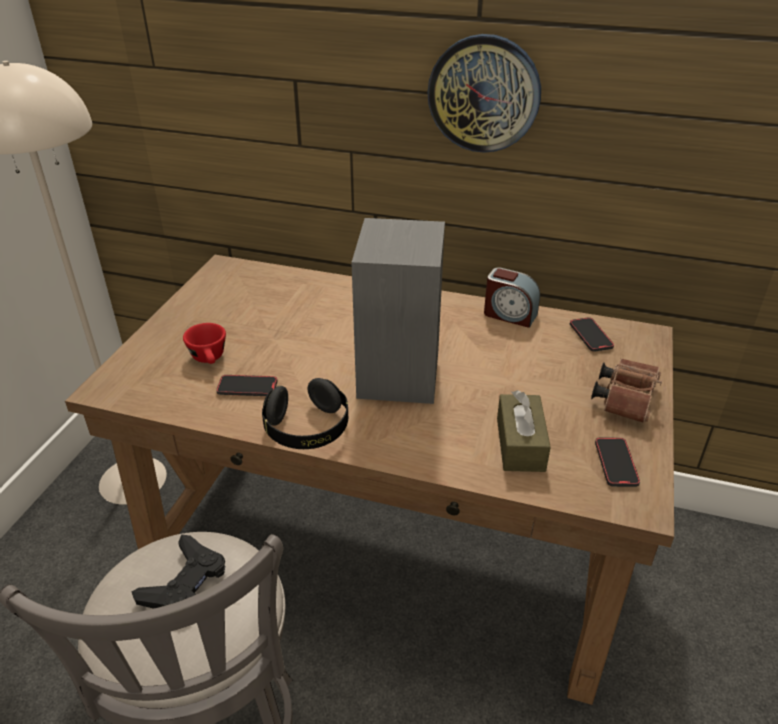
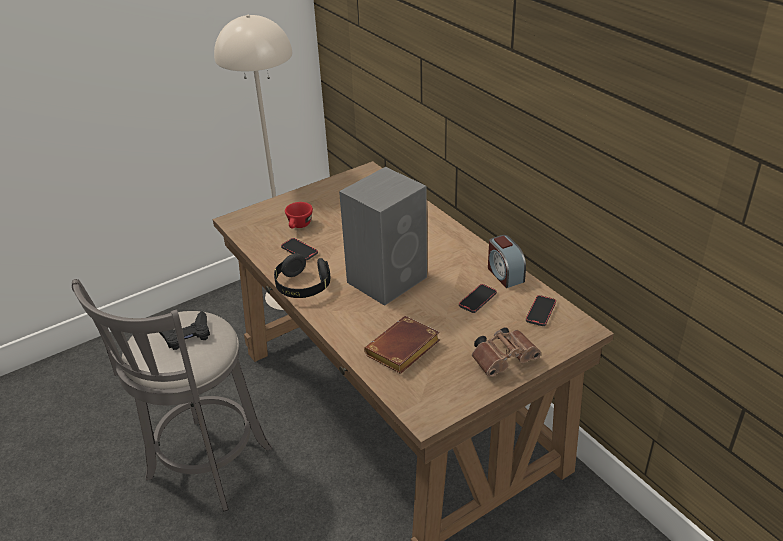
camera: 40 degrees right, 0 degrees up
(484, 94) = (510, 103): wall clock -> none
(520, 444) = (403, 351): brown tissue box -> brown book
(616, 464) = (443, 390): phone -> phone (477, 300)

